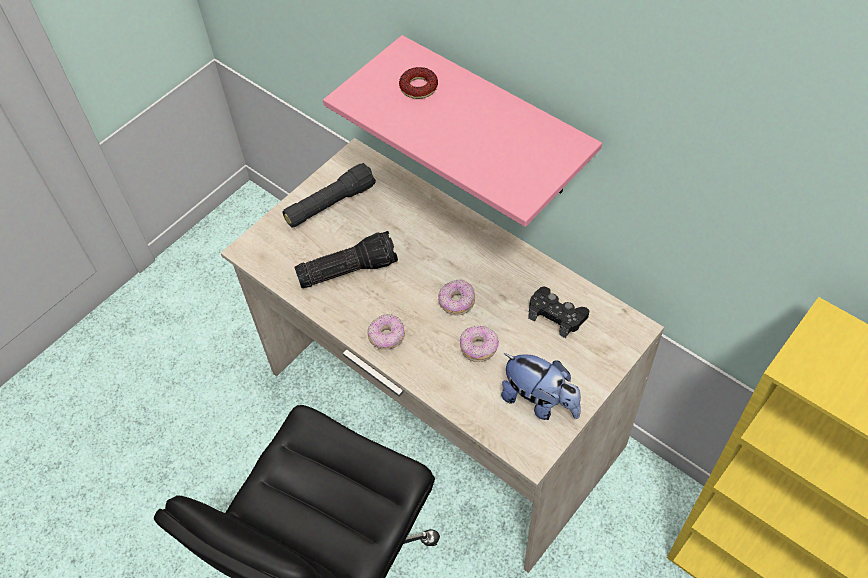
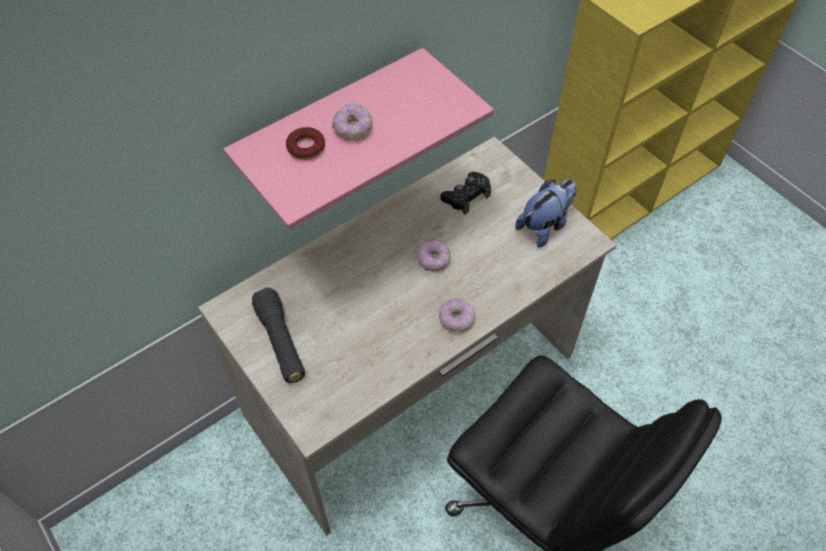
camera: 80 degrees left, 0 degrees up
(348, 268) = (368, 338): flashlight -> none
(478, 348) = (485, 254): donut -> donut (353, 129)

